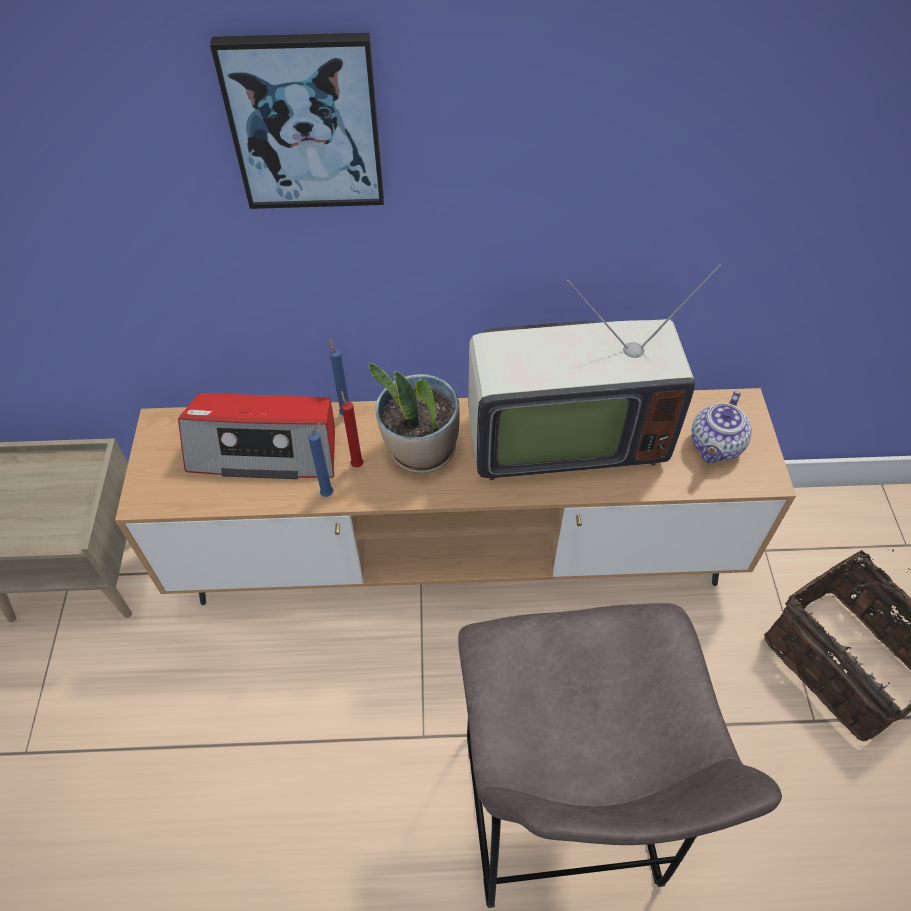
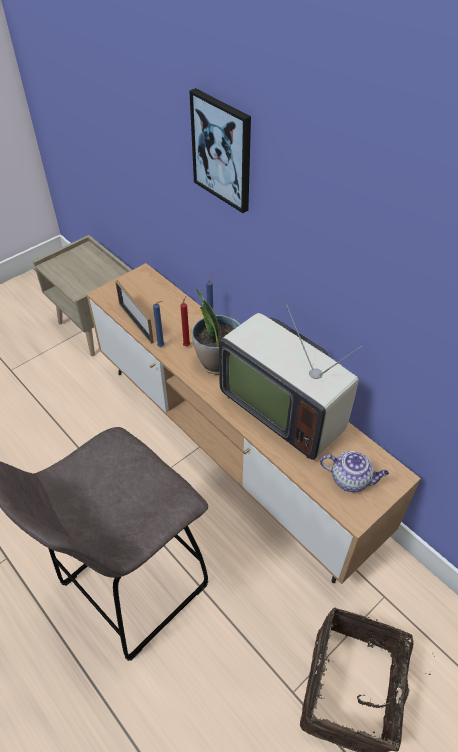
camera: 50 degrees right, 5 degrees down
(249, 495) = (136, 323): none -> picture frame
(266, 448) = (165, 311): radio -> none
(715, 446) = (351, 479): teapot -> teapot turned 150 degrees counterclockwise

